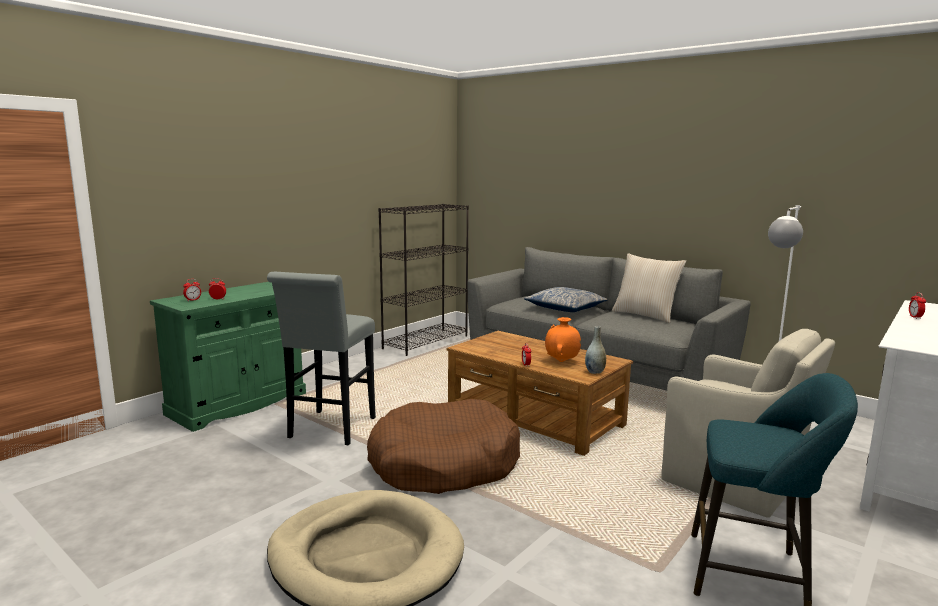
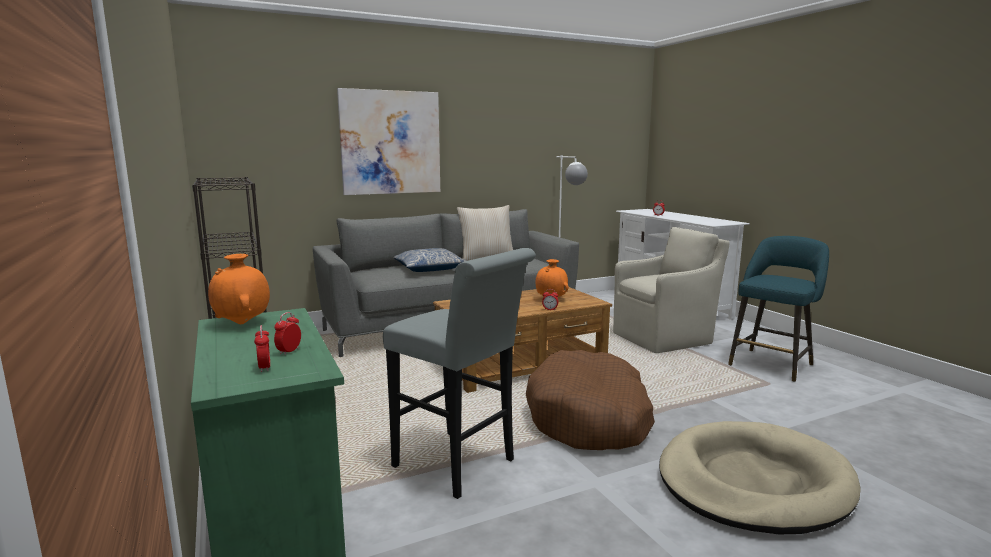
camera: 65 degrees left, 0 degrees up
(264, 287) = (242, 323): none -> orange vase
(592, 181) = (390, 142): none -> picture
(594, 372) = (585, 297): grey vase -> none

